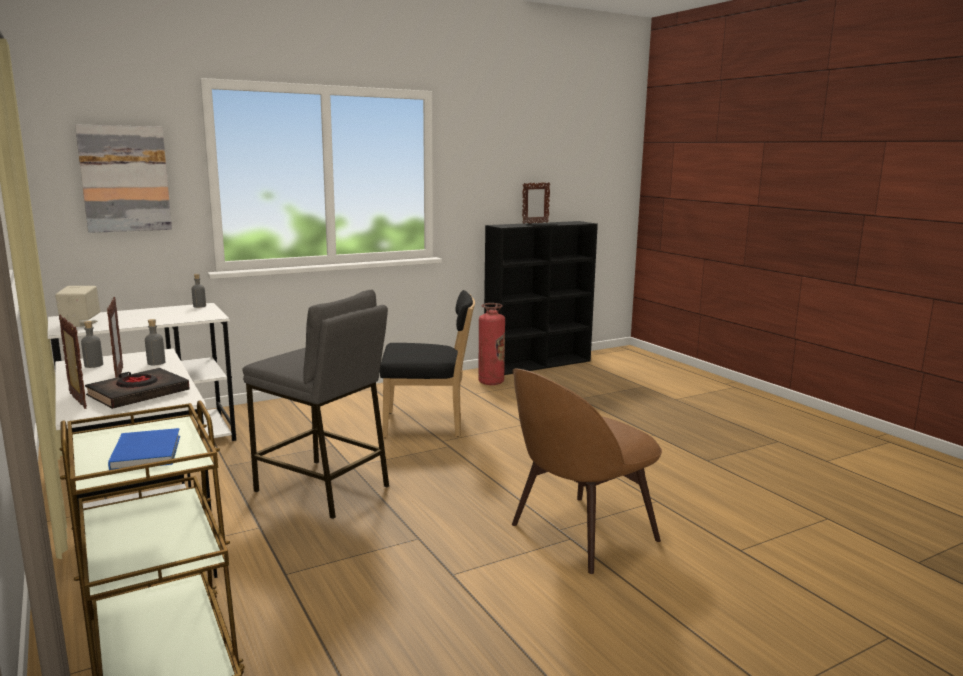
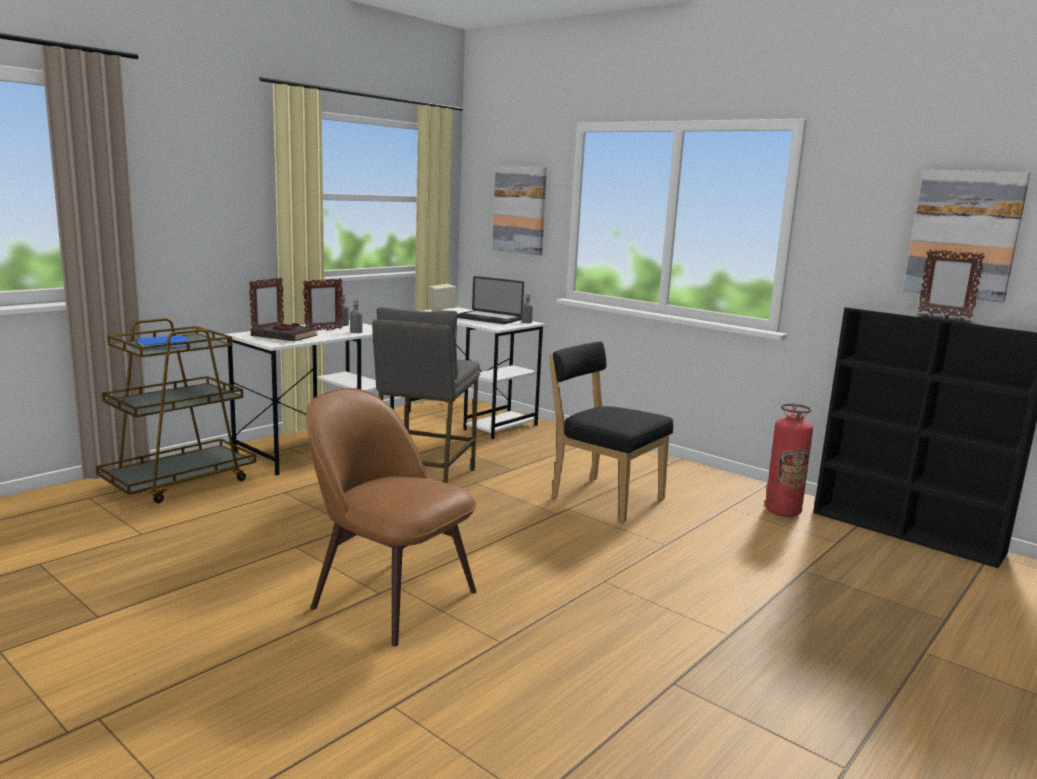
camera: 70 degrees right, 0 degrees up
(157, 314) = (488, 319): none -> laptop
(428, 425) = (602, 497): black chair -> black chair turned 150 degrees clockwise
(532, 171) = (964, 234): none -> picture

